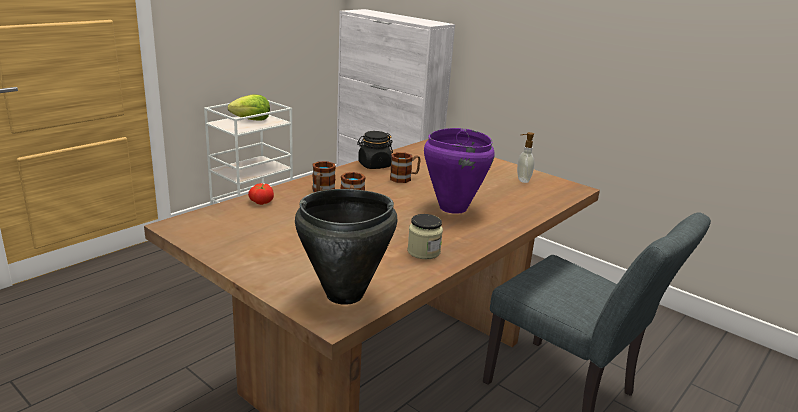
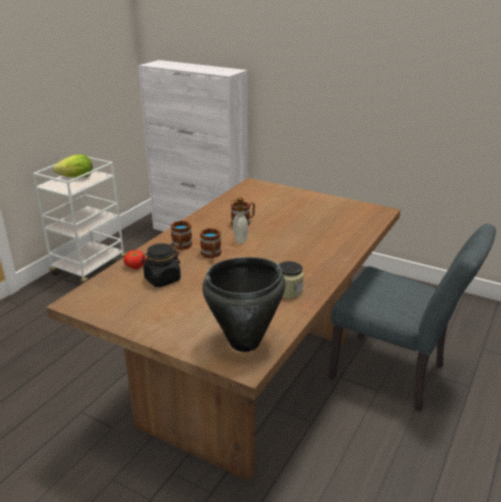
camera: 10 degrees left, 5 degrees up
(374, 165) = (213, 213): black jar -> black jar (162, 279)
(452, 208) = (294, 246): purple cooking pot -> none
(522, 180) = (338, 209): soap dispenser -> soap dispenser (239, 240)

